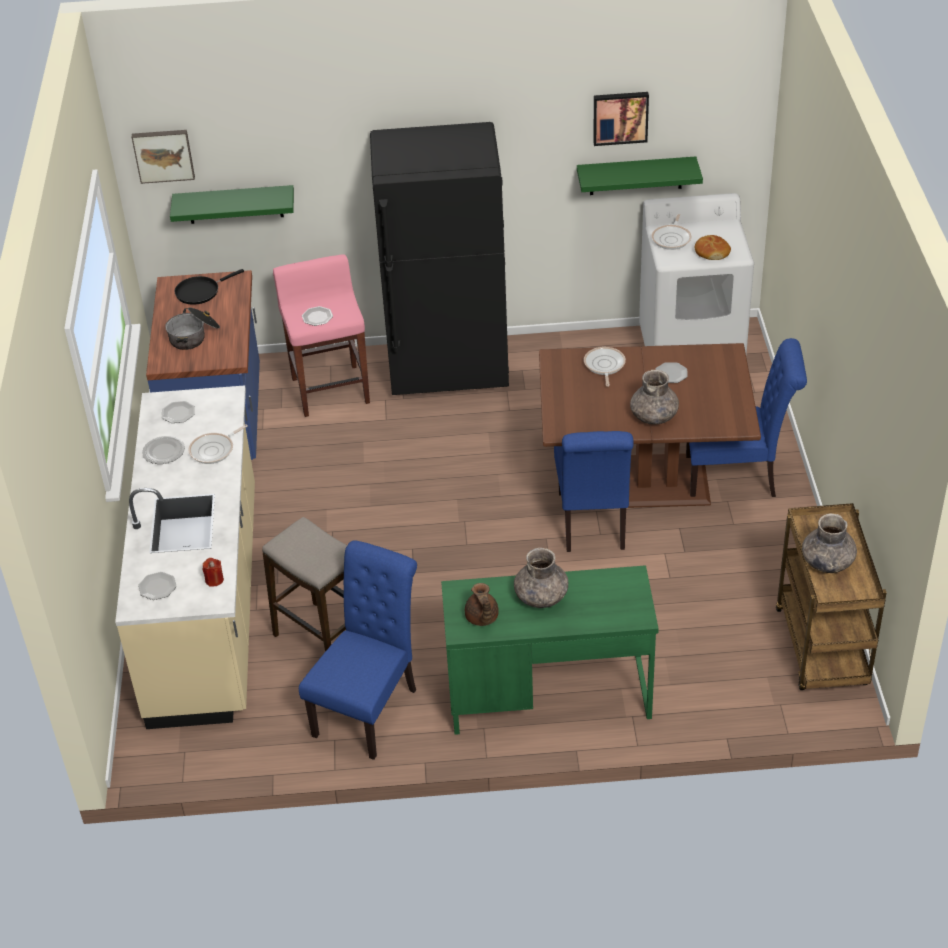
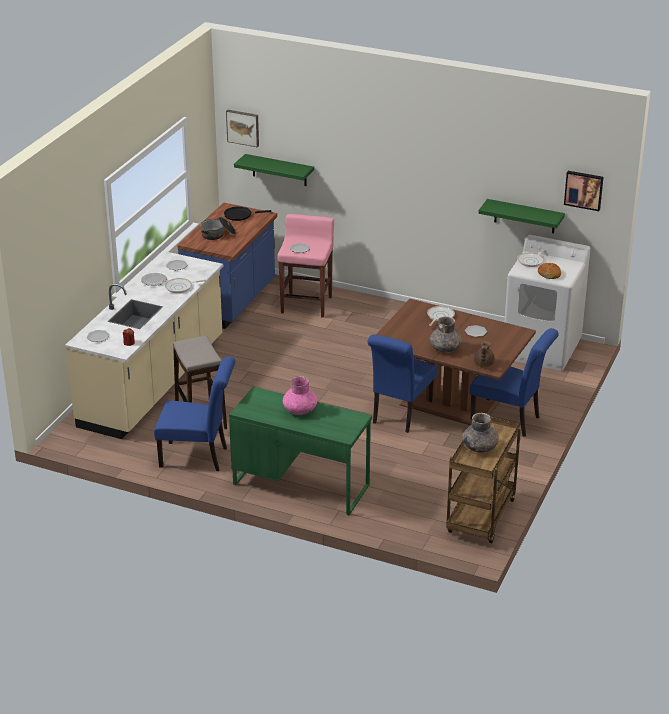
camera: 25 degrees right, 10 degrees down
(370, 708) = (198, 457): blue chair -> blue chair turned 45 degrees clockwise
(449, 371) = (384, 315): black fridge -> none
(482, 618) = (258, 409): brown teapot -> brown teapot (483, 364)
(541, 596) = (300, 410): grey vase -> pink vase
(620, 117) = (516, 172): picture -> picture (584, 190)

